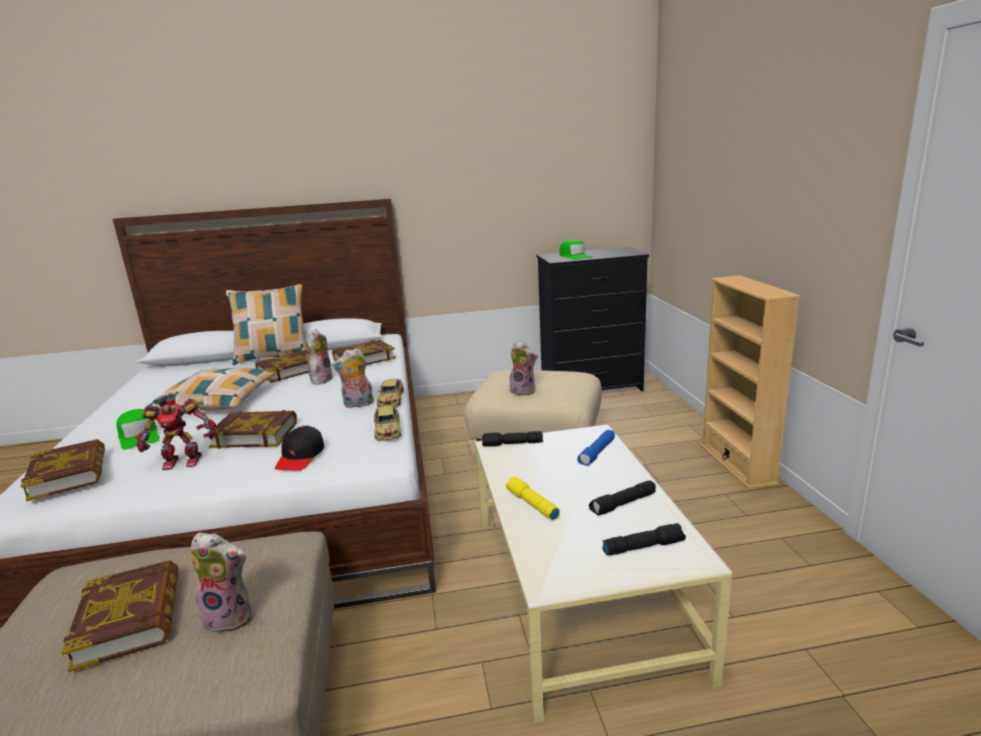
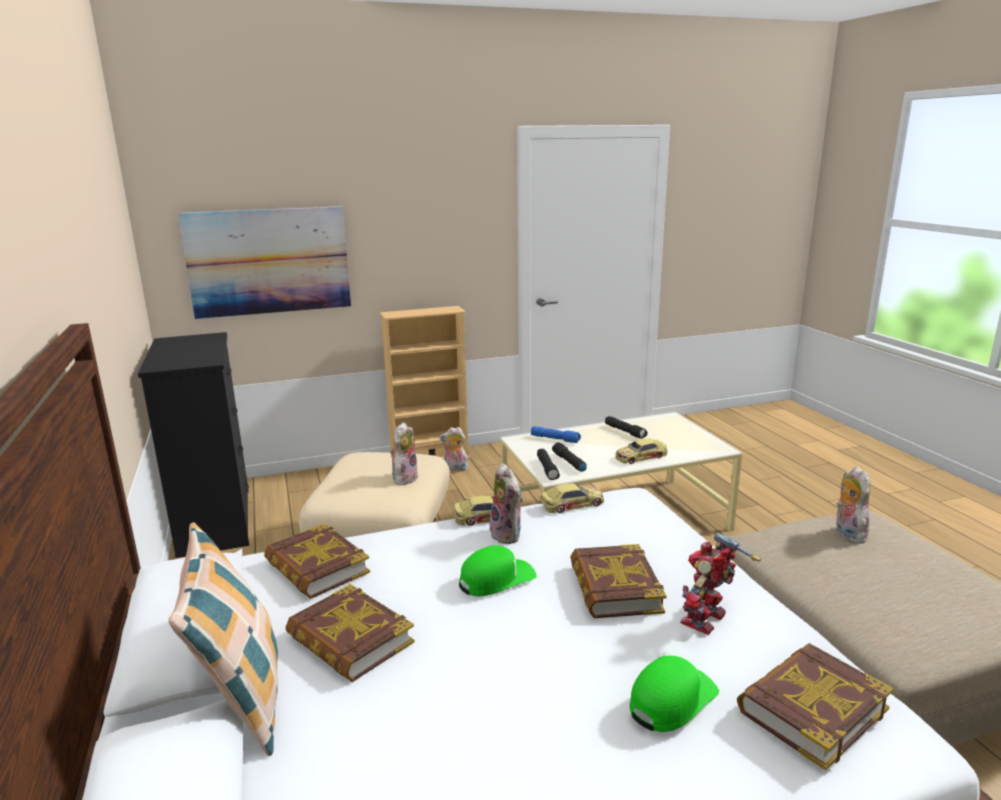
camera: 100 degrees left, 0 degrees up
(130, 619) = (895, 575): book -> none
(183, 461) = (707, 620): toy robot -> toy robot turned 120 degrees counterclockwise
(217, 401) = (507, 676): pillow -> none
(300, 457) = (655, 537): black cap -> none
(321, 379) = (408, 589): plush toy -> plush toy (455, 469)
(531, 504) = (640, 456): yellow flashlight -> toy car
(574, 256) = (193, 356): green cap -> green cap (496, 579)
(643, 546) = (668, 427): black flashlight -> black flashlight (568, 462)
(697, 201) = (269, 261): none -> picture

